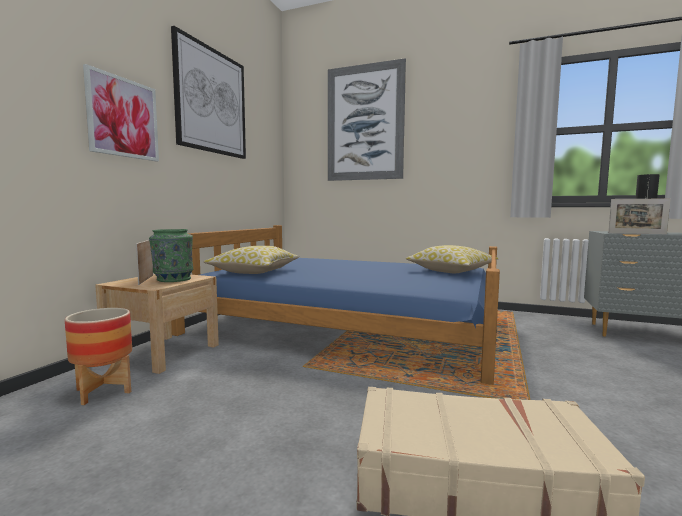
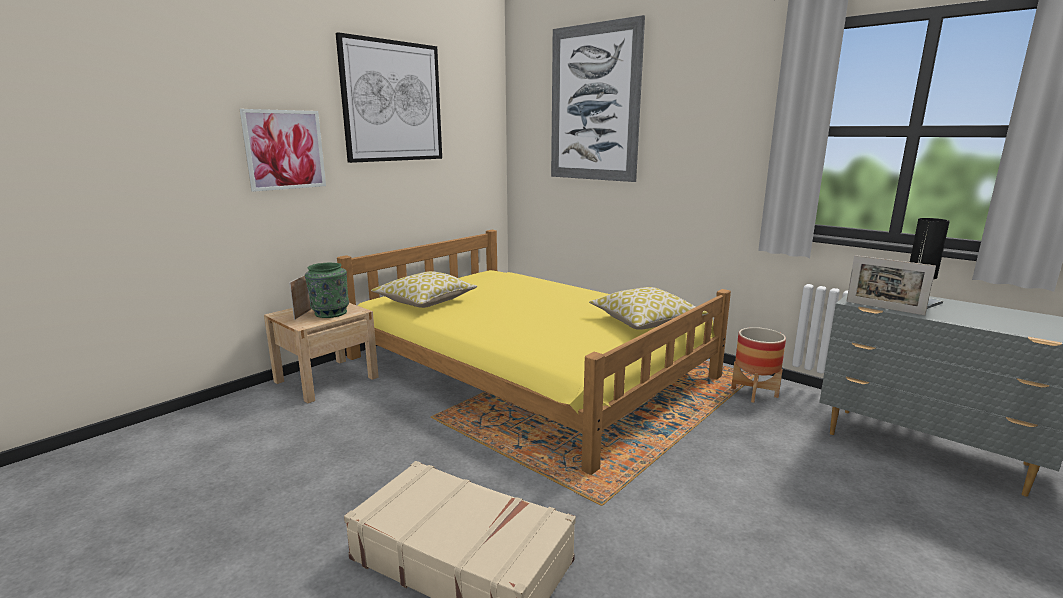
camera: 20 degrees right, 10 degrees up
(103, 391) = (257, 414): planter -> planter (754, 393)
(349, 324) = (528, 367): blue bed -> yellow bed

